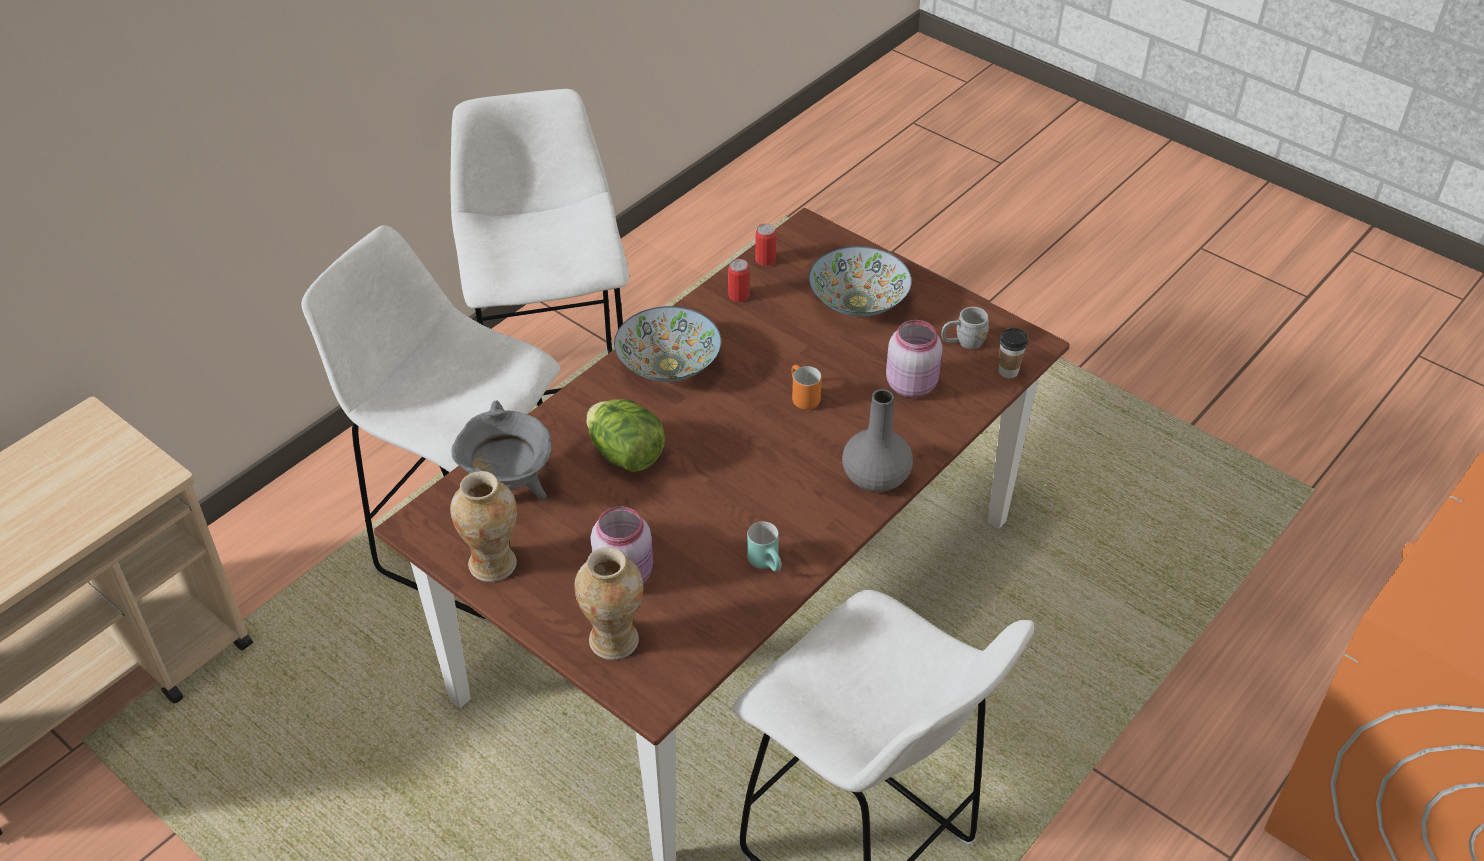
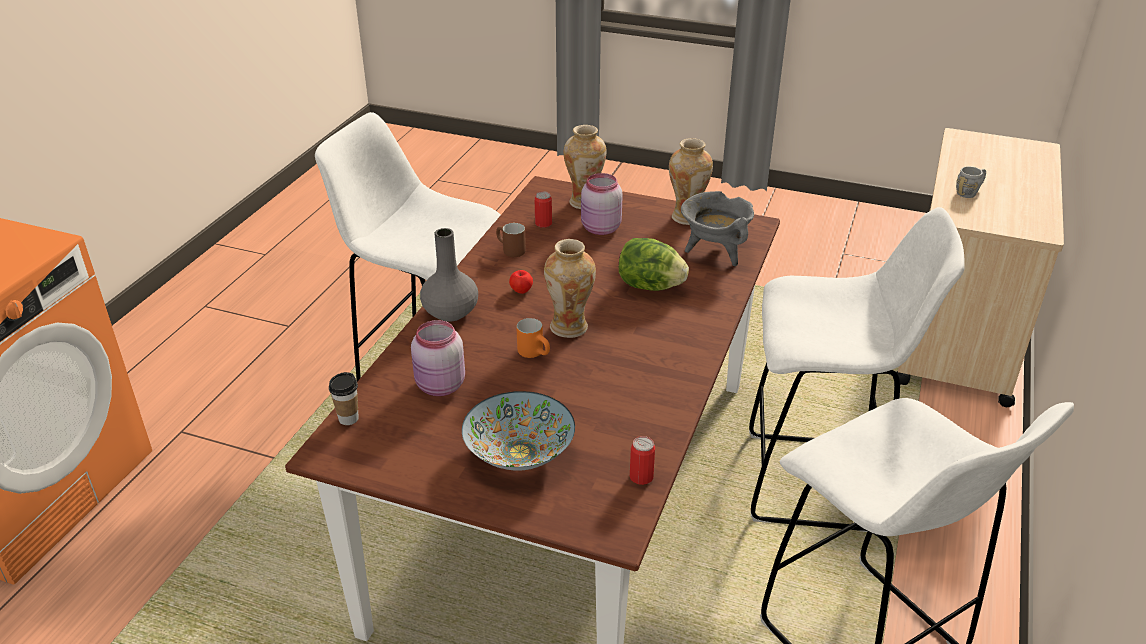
camera: 160 degrees right, 10 degrees down
(669, 365) = (665, 353): bowl -> none
(738, 295) = (644, 430): can -> can (543, 223)
(750, 421) = (569, 327): none -> vase
(768, 563) = (509, 251): turquoise mug -> brown mug
(781, 489) = (521, 290): none -> apple
(963, 342) = (398, 437): grey mug -> grey mug (969, 192)

